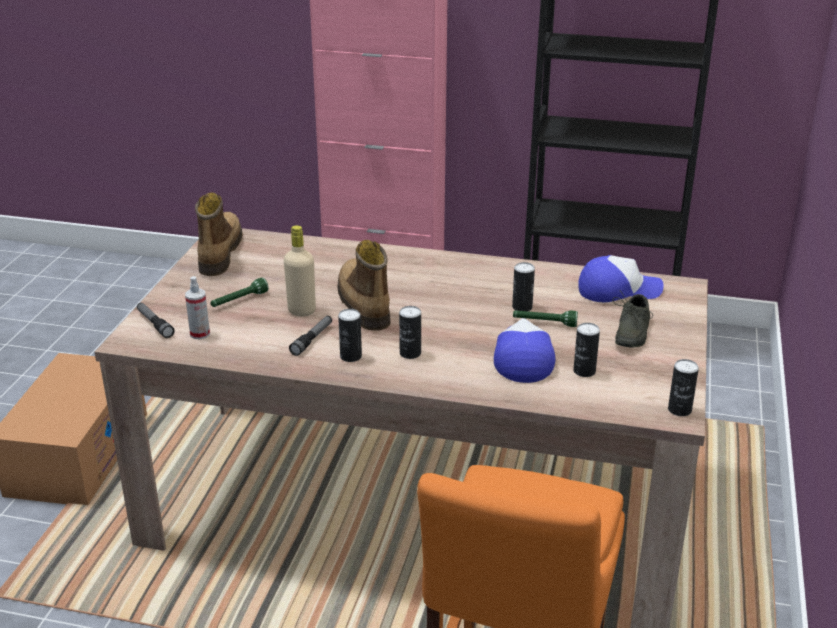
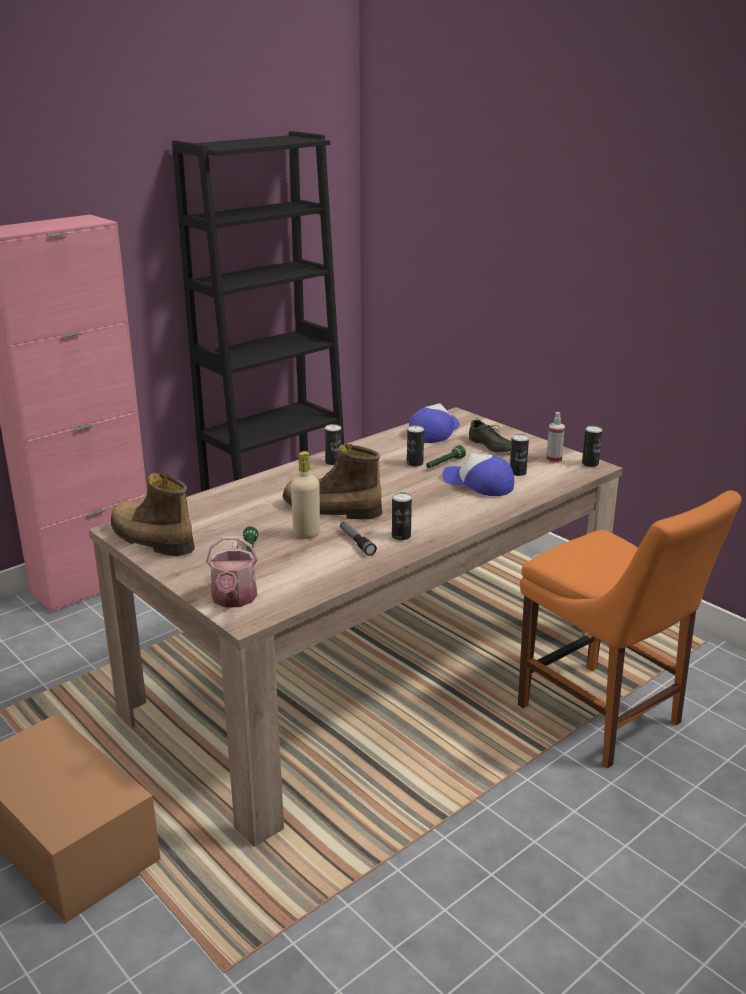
camera: 55 degrees left, 5 degrees down
(155, 324) = (233, 599): flashlight -> watering can
(200, 334) = (281, 584): spray bottle -> spray bottle (554, 460)
(410, 353) = (425, 515): can -> can (333, 462)

